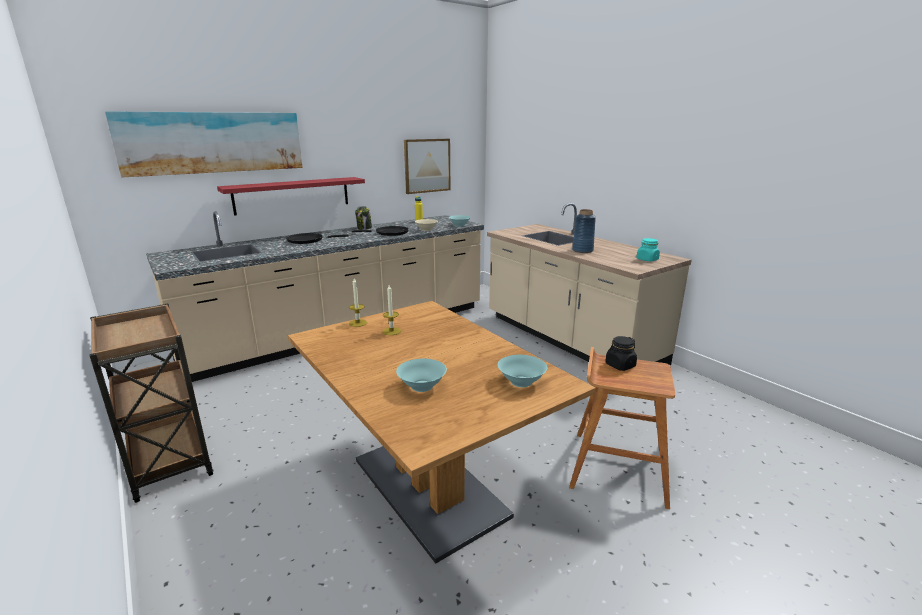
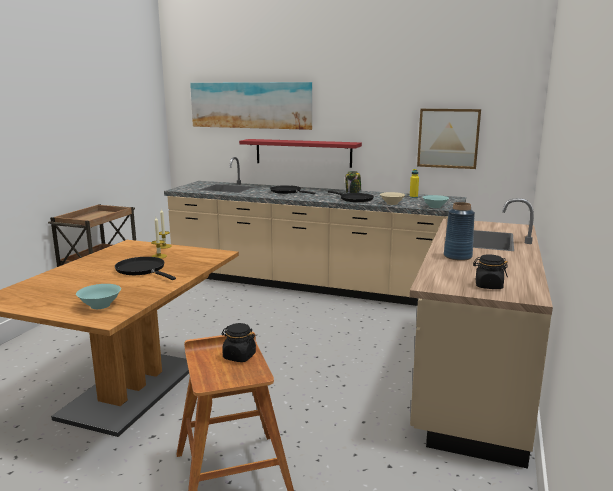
camera: 55 degrees right, 5 degrees down
(422, 386) = (73, 283): turquoise bowl -> none
(429, 346) = (142, 270): none -> black frying pan
(647, 259) = (488, 286): turquoise jar -> black jar

